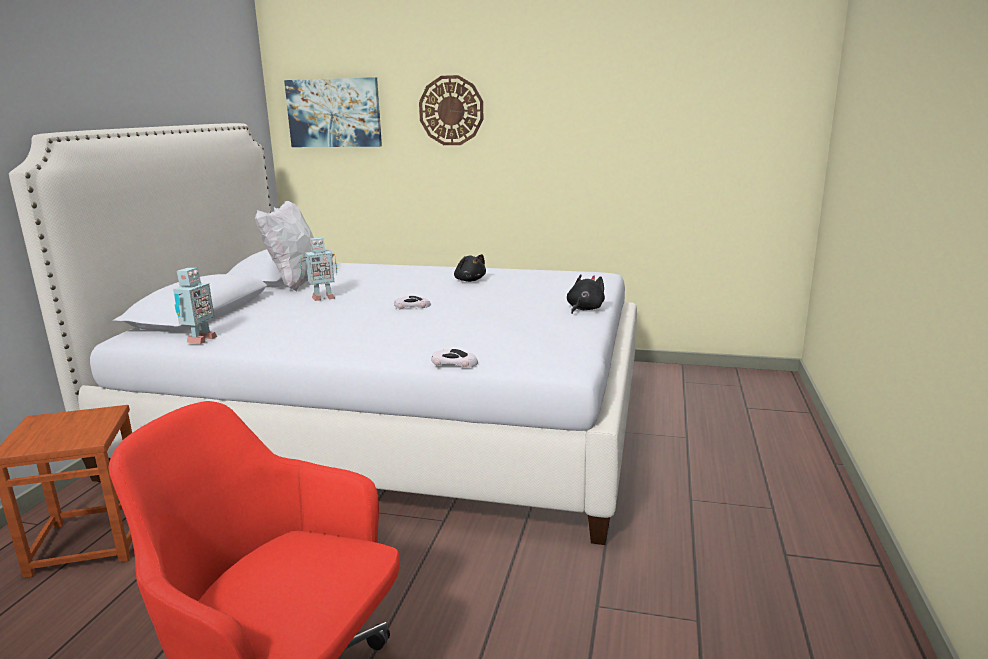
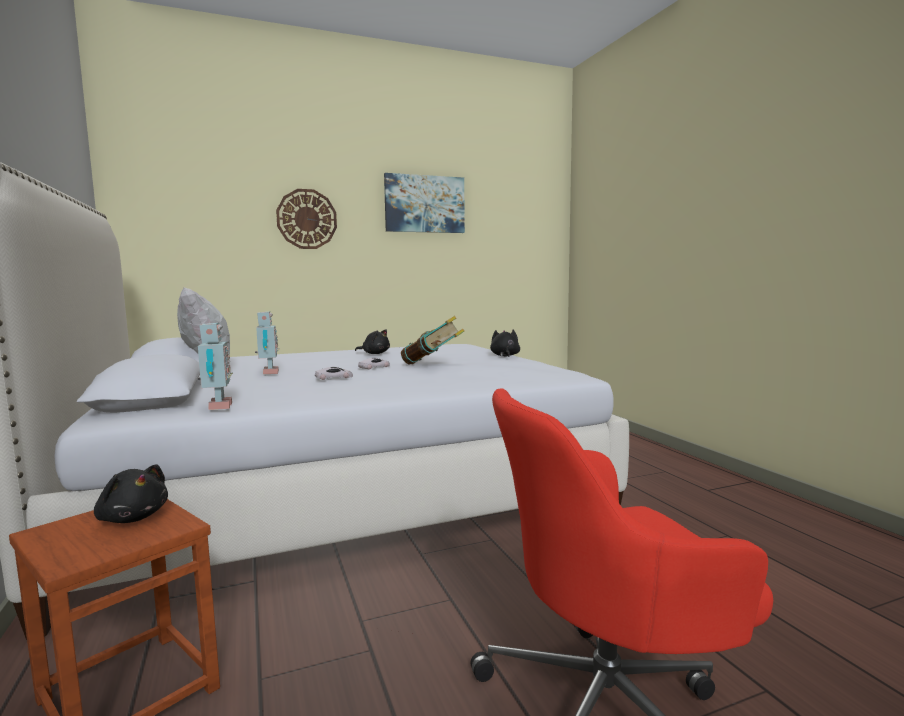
camera: 35 degrees left, 10 degrees down
(83, 424) = (133, 517): none -> black plush toy
(322, 298) = (268, 373): toy robot -> toy robot turned 45 degrees counterclockwise
(334, 113) = (183, 216): picture -> picture (424, 204)
(454, 363) = (504, 385): white toy car -> white toy car (334, 377)
(466, 313) = (432, 365): none -> book

